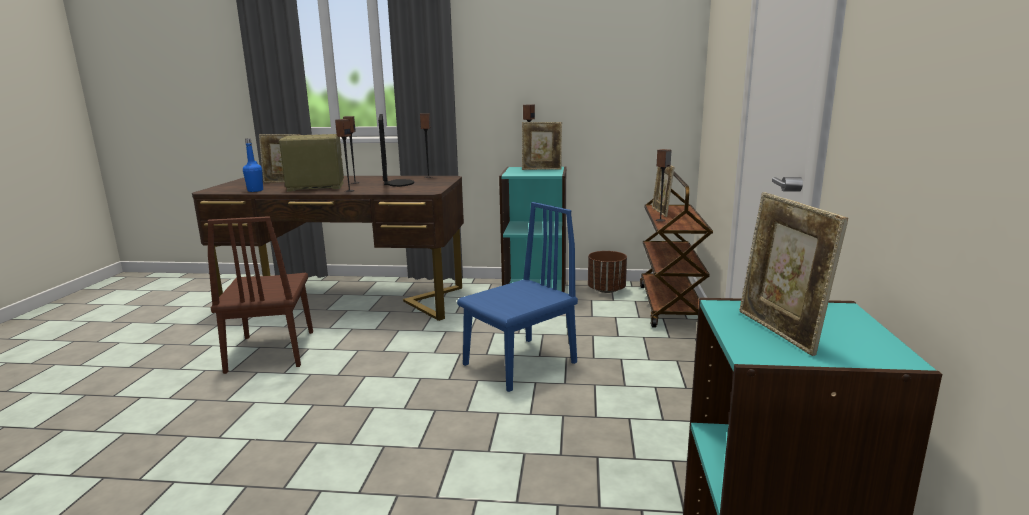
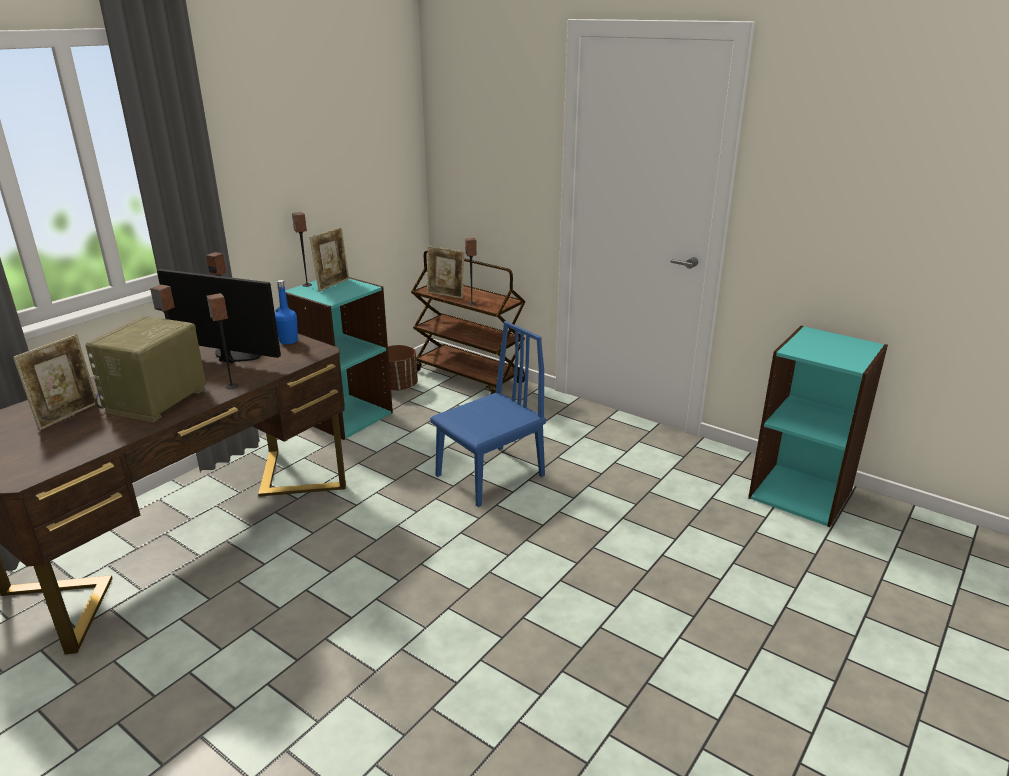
camera: 60 degrees left, 10 degrees up
(255, 190) = (99, 442): blue bottle -> blue bottle (288, 341)
(271, 351) = (277, 619): brown chair -> none
(519, 363) = (490, 475): blue chair -> blue chair turned 60 degrees clockwise
(779, 332) = (832, 352): picture frame -> none

